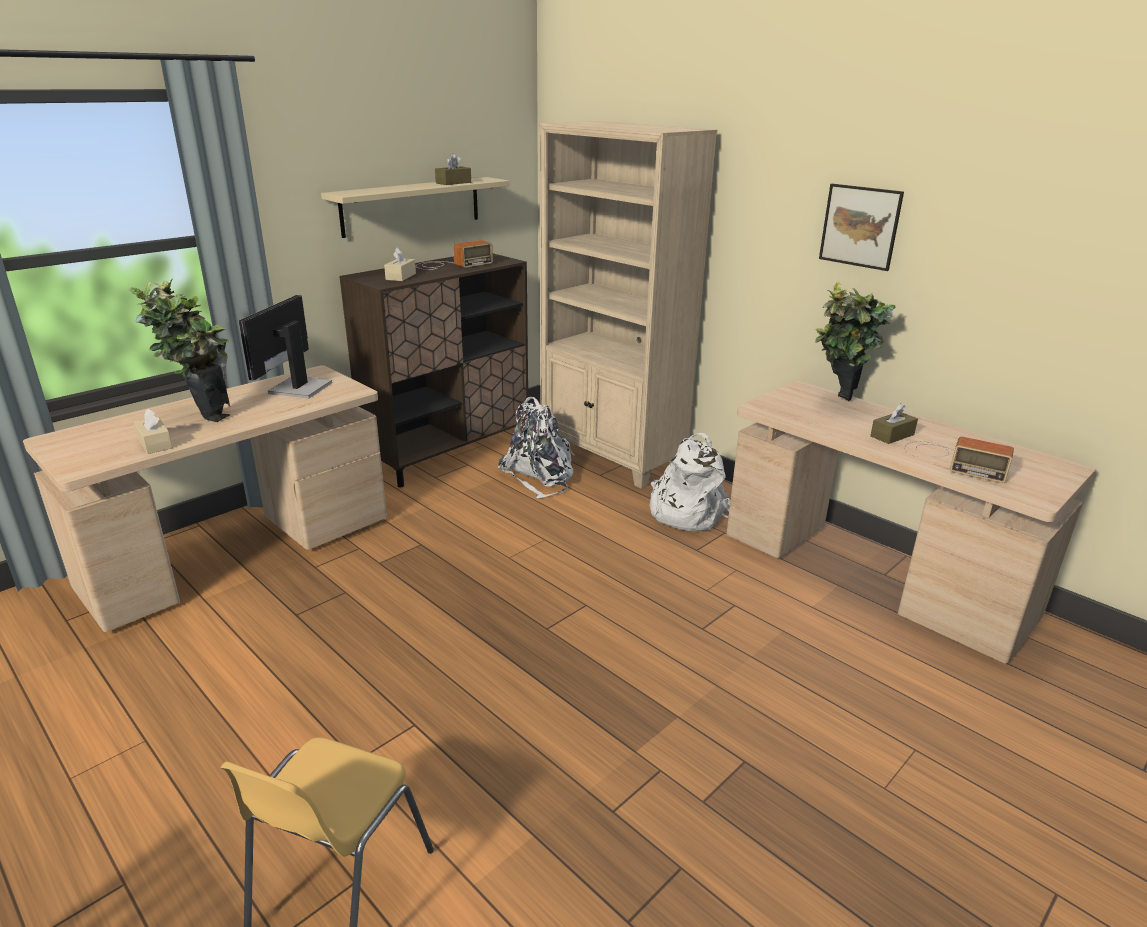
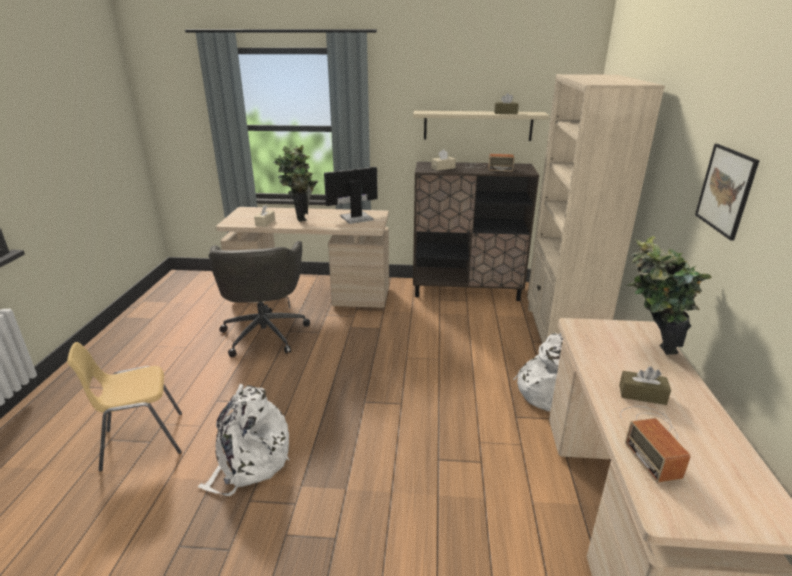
camera: 50 degrees right, 0 degrees up
(259, 638) = (265, 333): none -> grey office chair
(540, 476) = (495, 324): white backpack -> white backpack (249, 461)

